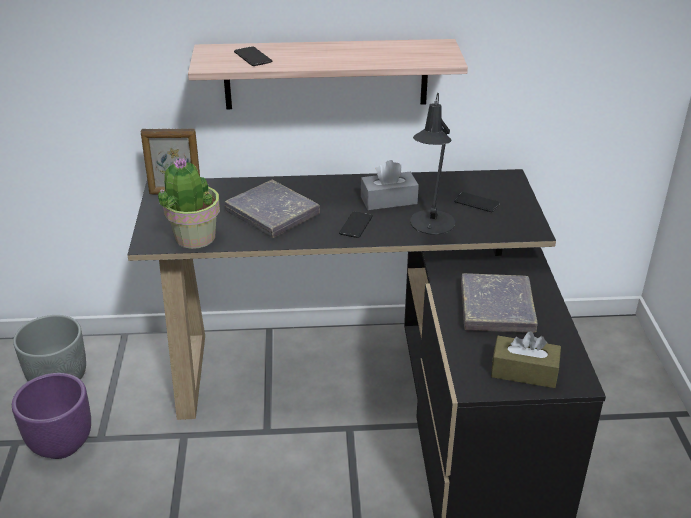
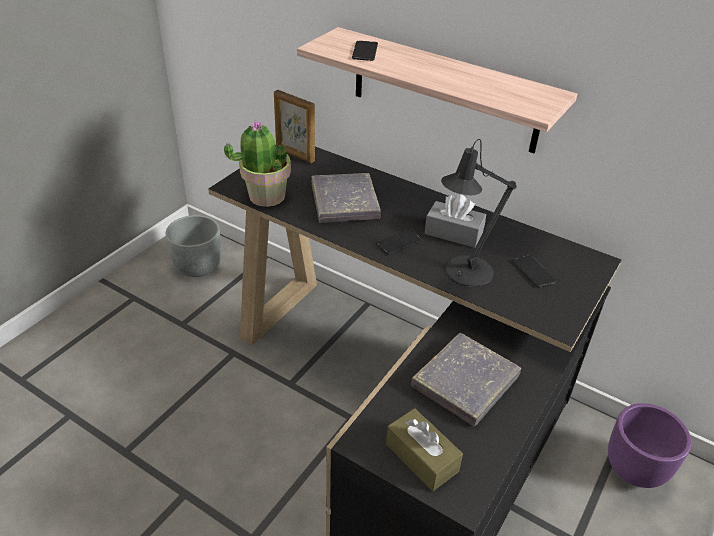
camera: 35 degrees right, 5 degrees up
(63, 444) = (157, 315): purple planter -> purple planter (635, 470)

